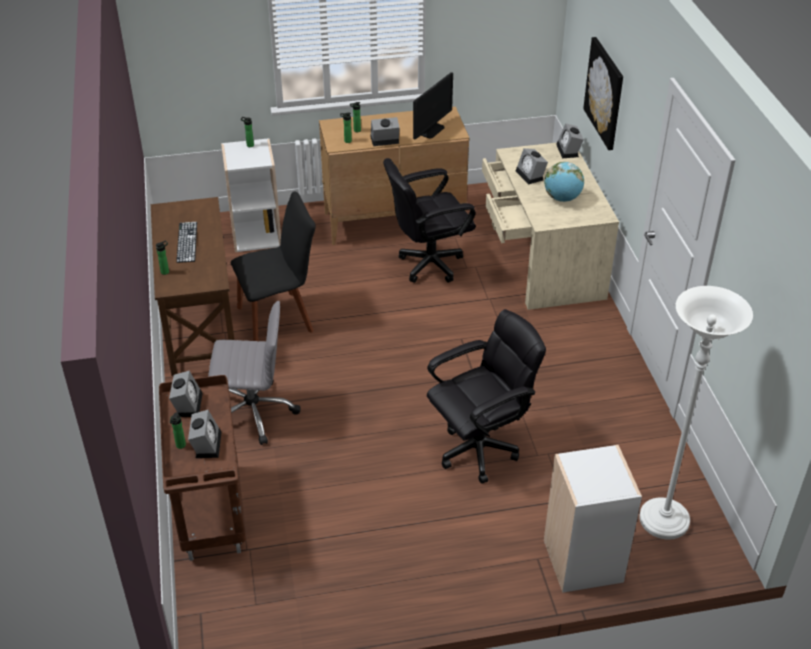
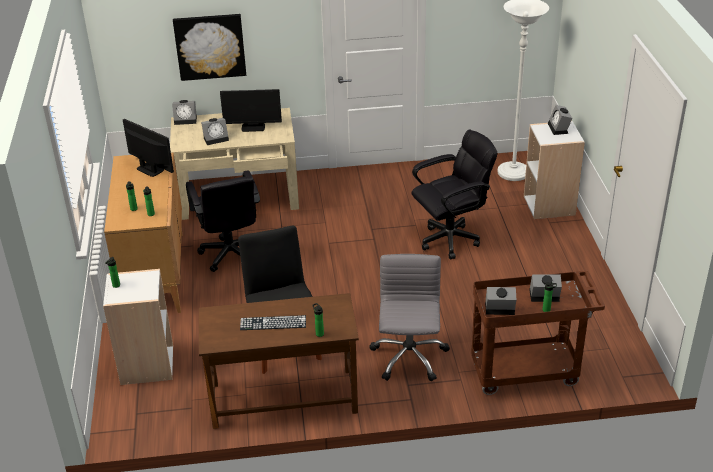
camera: 85 degrees left, 5 degrees down
(384, 141) = (159, 194): alarm clock -> alarm clock (559, 128)
(481, 449) = (452, 239): black office chair -> black office chair turned 90 degrees clockwise
(562, 198) = (253, 127): globe -> monitor

